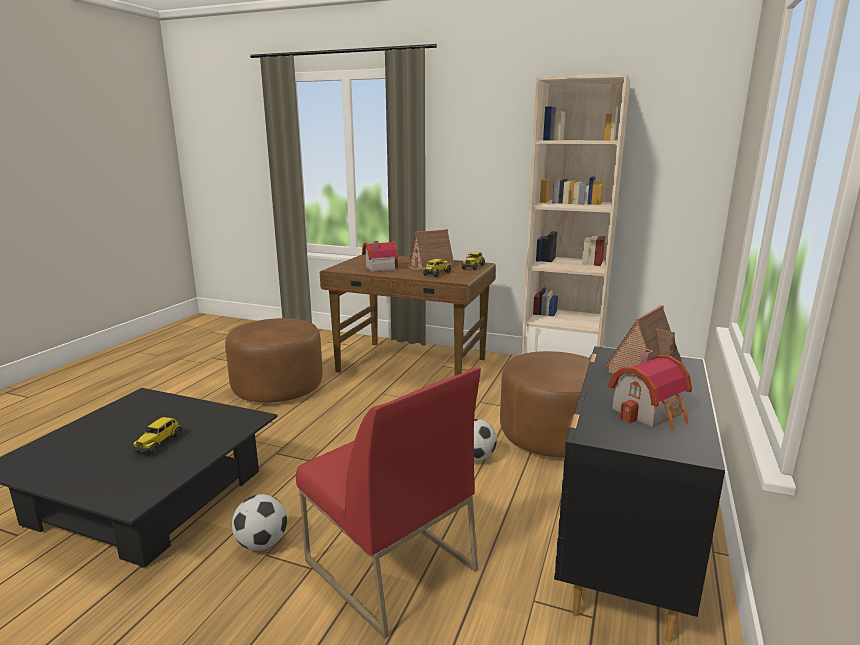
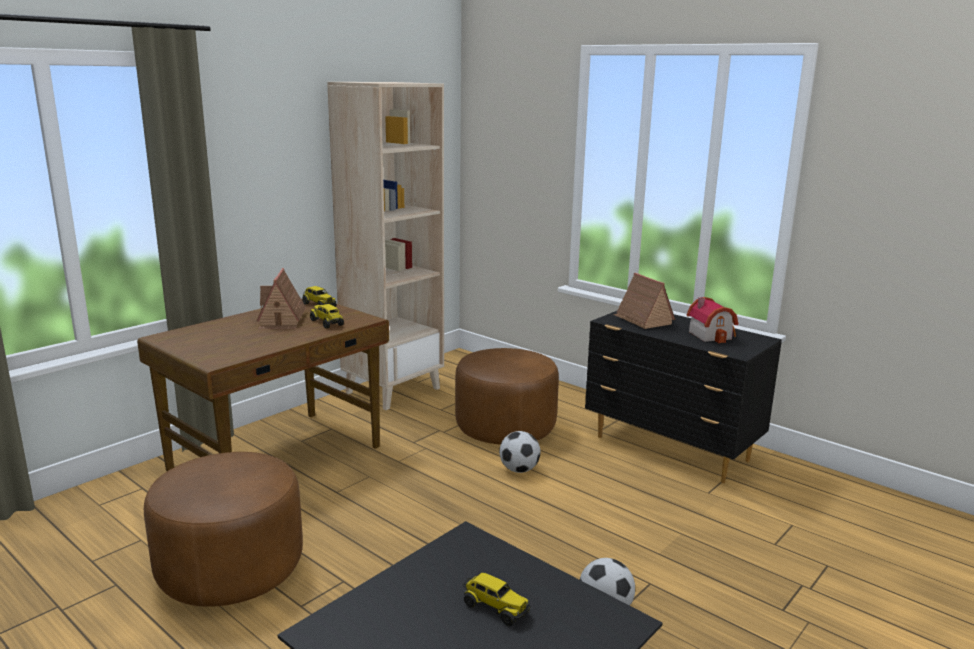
camera: 70 degrees left, 0 degrees up
(378, 268) = (250, 342): toy house -> none
(388, 565) = (657, 543): red chair -> none

